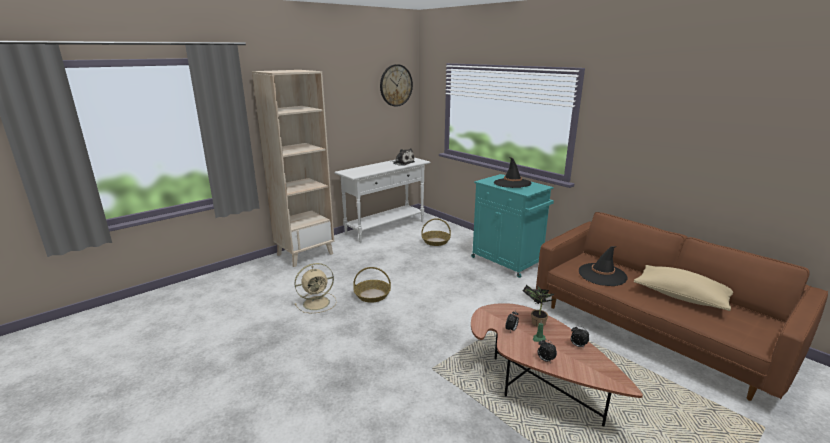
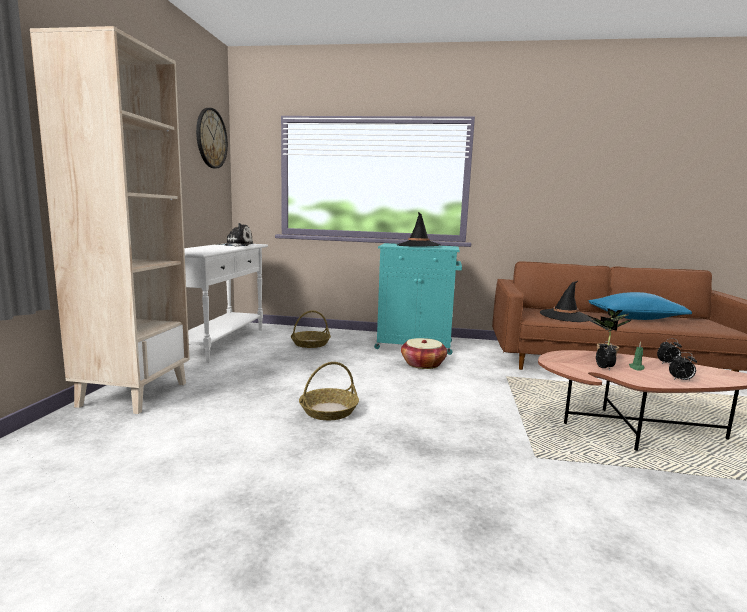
camera: 40 degrees left, 10 degrees down
(317, 303) = (262, 444): beige fan -> none
(482, 280) = (423, 364): none -> basket
(681, 296) = (635, 318): beige pillow -> blue pillow

